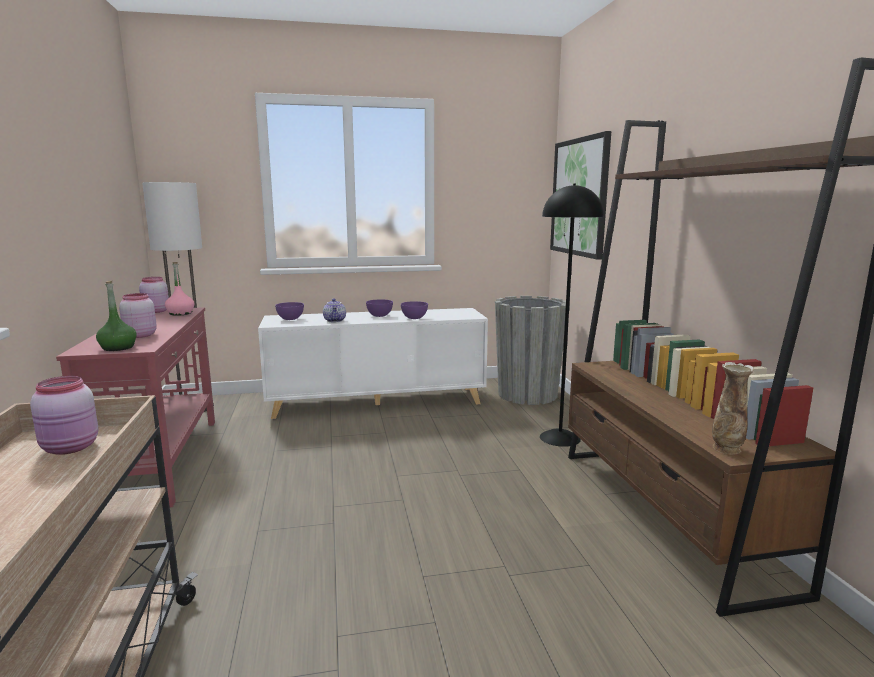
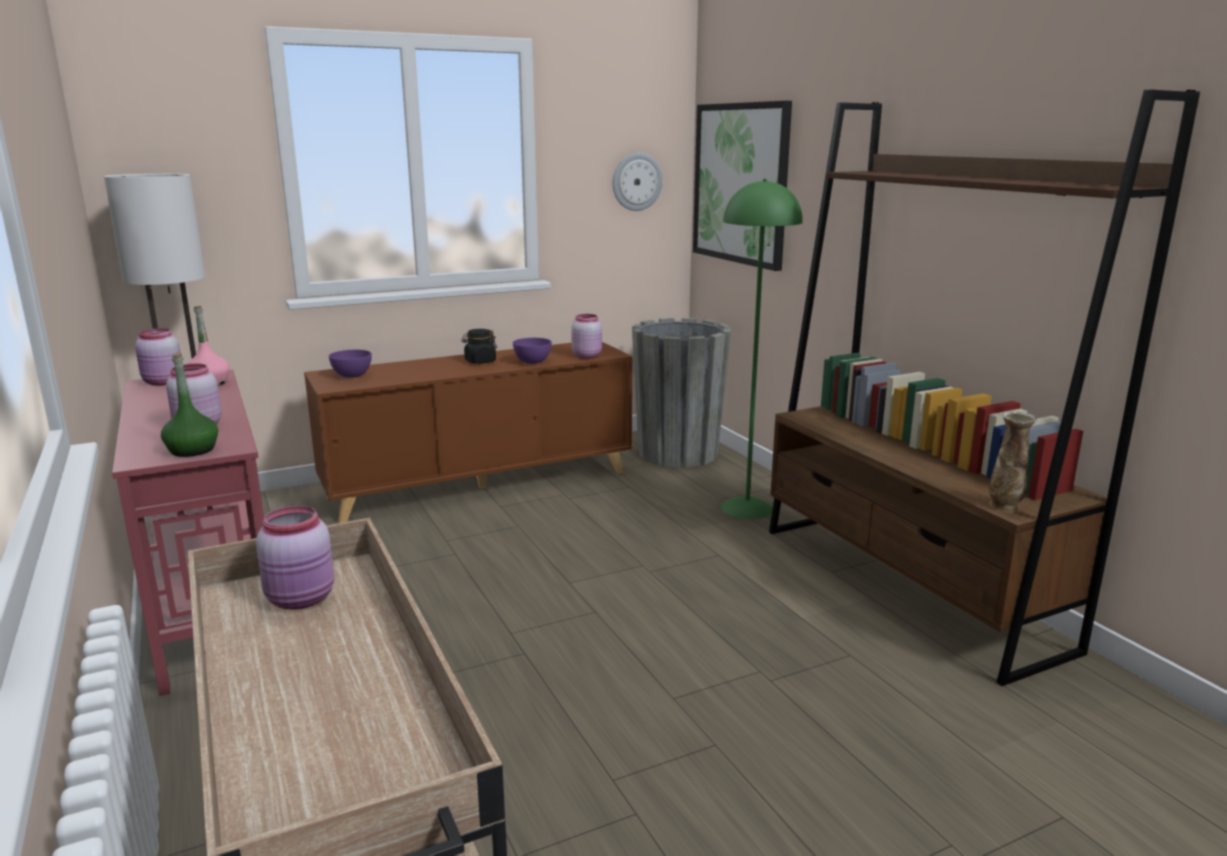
camera: 15 degrees left, 5 degrees up
(335, 321) = (423, 374): teapot -> none
(377, 402) = (481, 484): white cabinet -> brown cabinet
(380, 316) = (480, 361): purple bowl -> black jar
(455, 316) = (587, 355): none -> pink jar
(509, 198) = (636, 182): none -> wall clock
(559, 437) = (746, 508): black floor lamp -> green floor lamp

